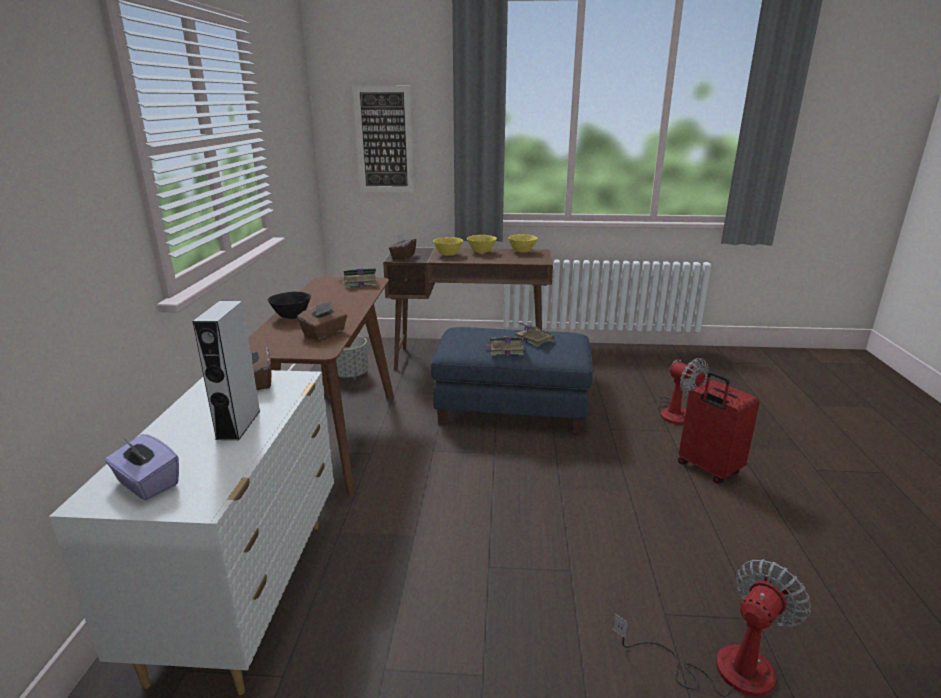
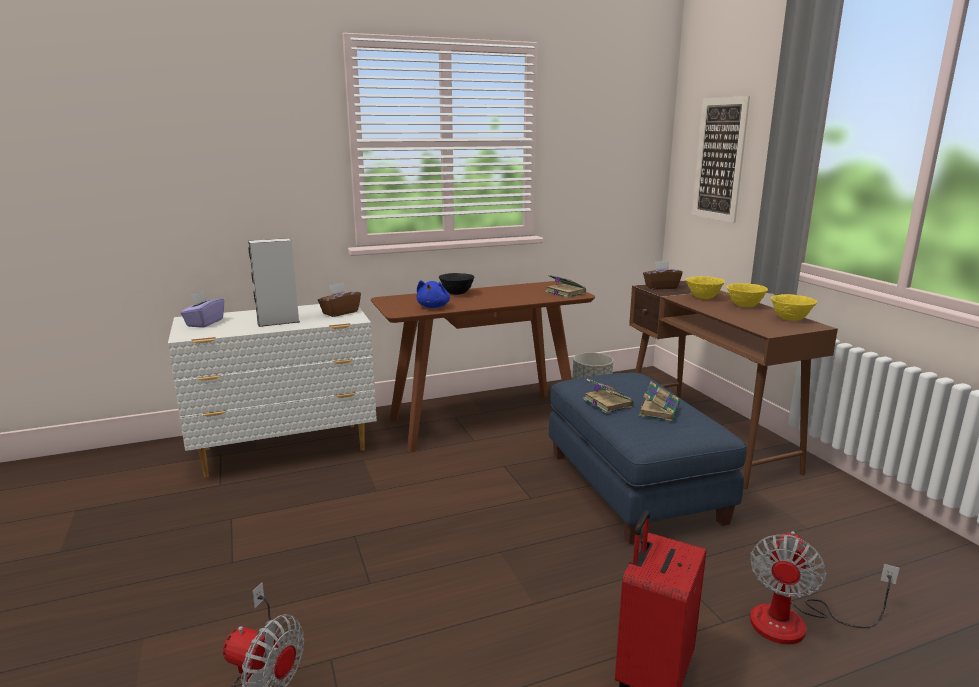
camera: 65 degrees right, 5 degrees down
(324, 333) = (433, 306): brown tissue box -> blue plush toy

